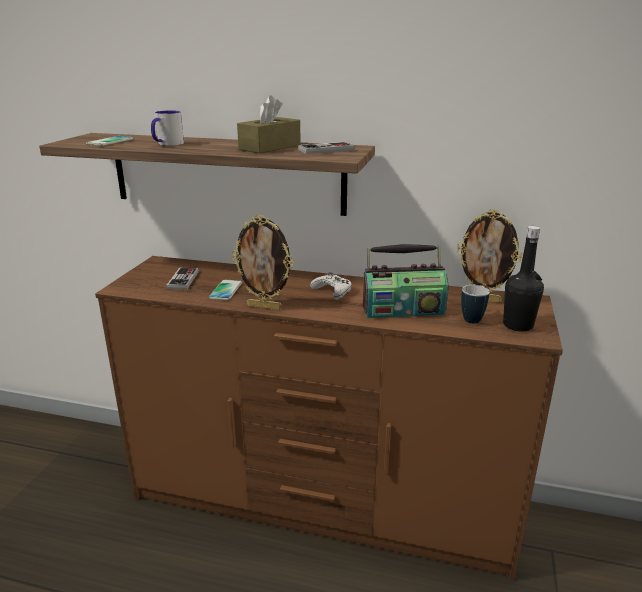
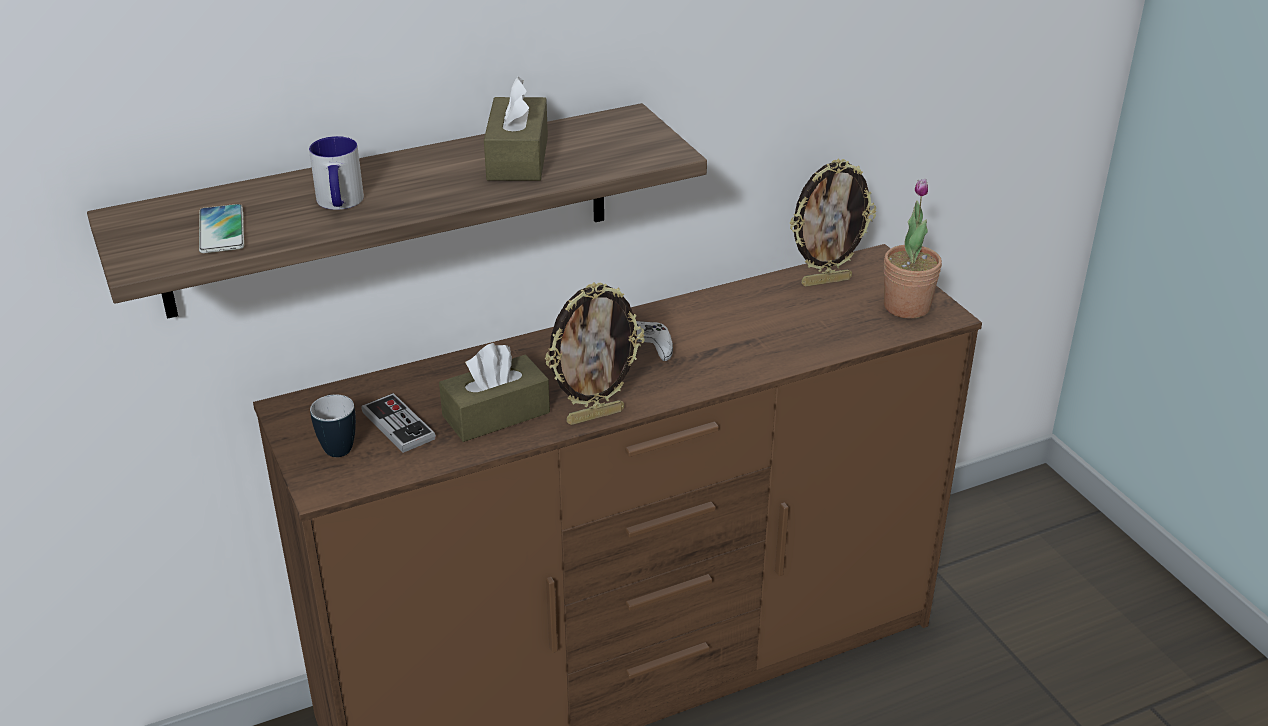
camera: 40 degrees left, 10 degrees up
(226, 290) = (496, 414): phone -> brown tissue box
(326, 150) = (609, 139): game controller -> none
(403, 310) = (764, 340): radio -> none
(472, 318) = (851, 317): mug -> mug (337, 445)
(518, 325) = (906, 306): black bottle -> potted plant

